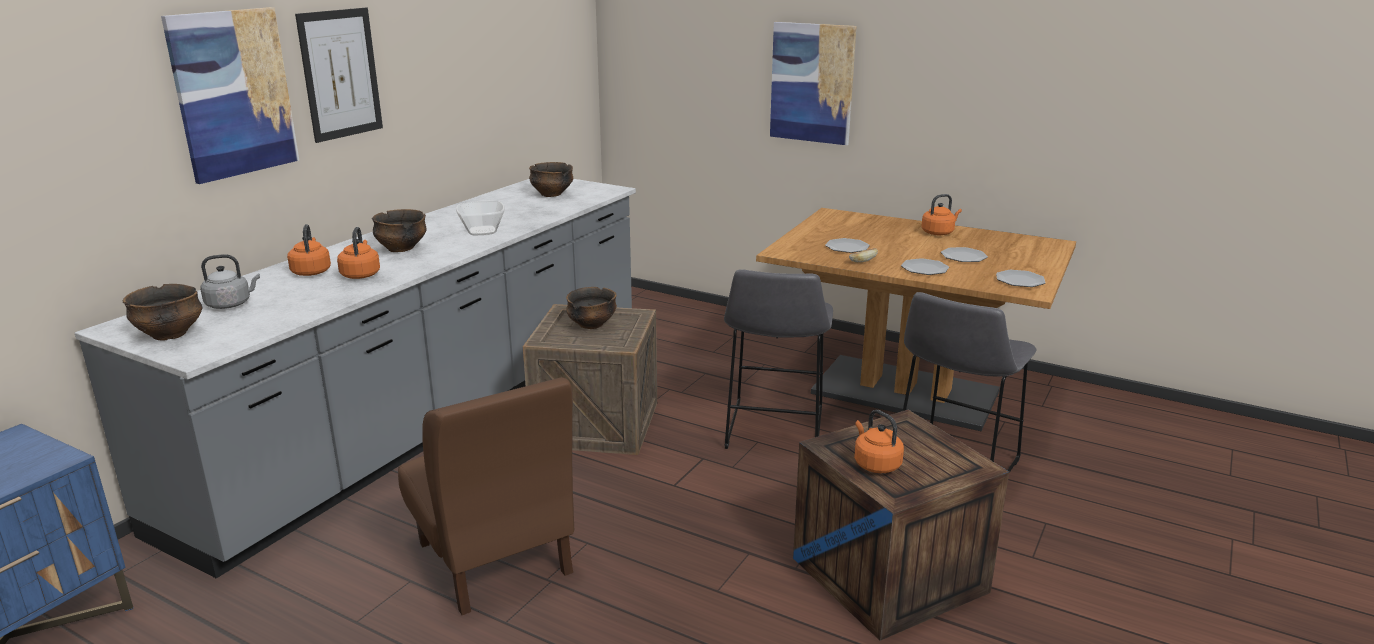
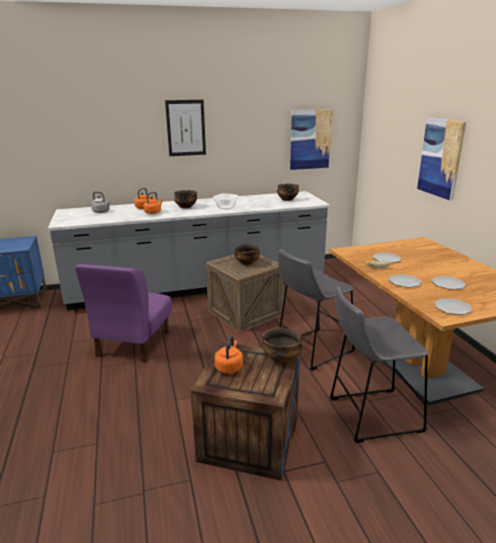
camera: 45 degrees right, 0 degrees up
(170, 334) = (69, 216): bowl -> bowl (281, 359)
(233, 93) = (132, 131): picture -> picture (310, 139)
(494, 559) = (133, 344): brown chair -> purple chair
(939, 232) = (466, 267): orange kettle -> none

